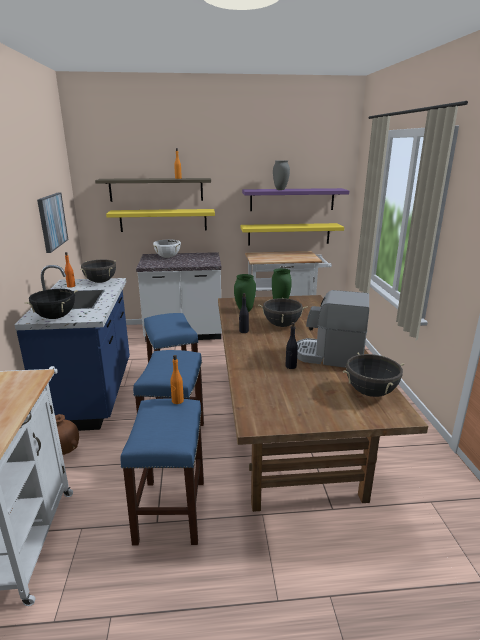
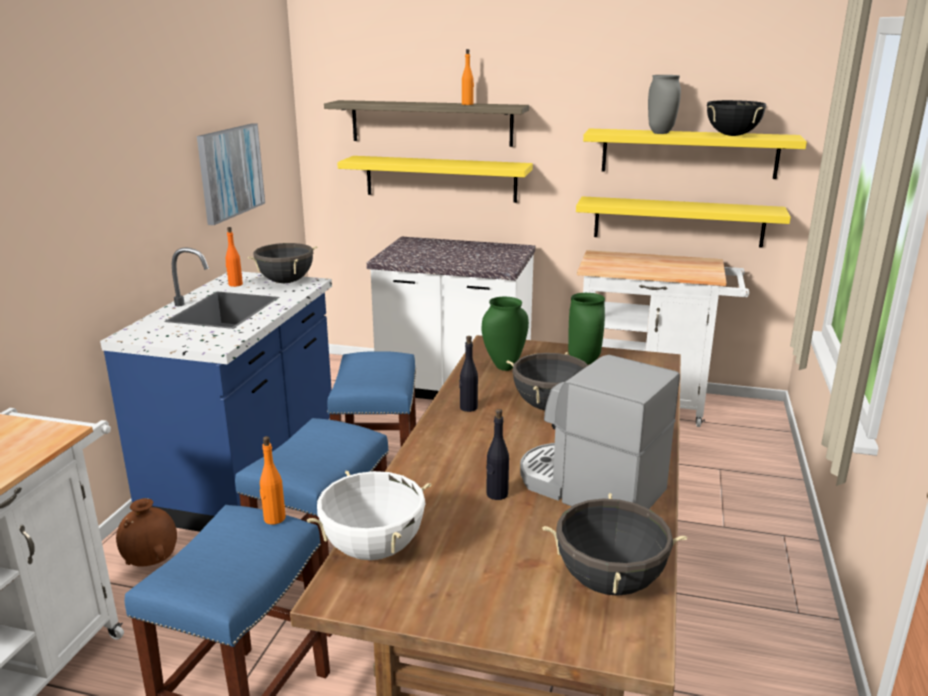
camera: 20 degrees right, 0 degrees up
(55, 317) = (165, 337): black cooking pot -> black cooking pot (732, 135)
(167, 257) = (436, 246): white cooking pot -> white cooking pot (373, 549)
(292, 199) = (689, 153): purple shelf -> yellow shelf

